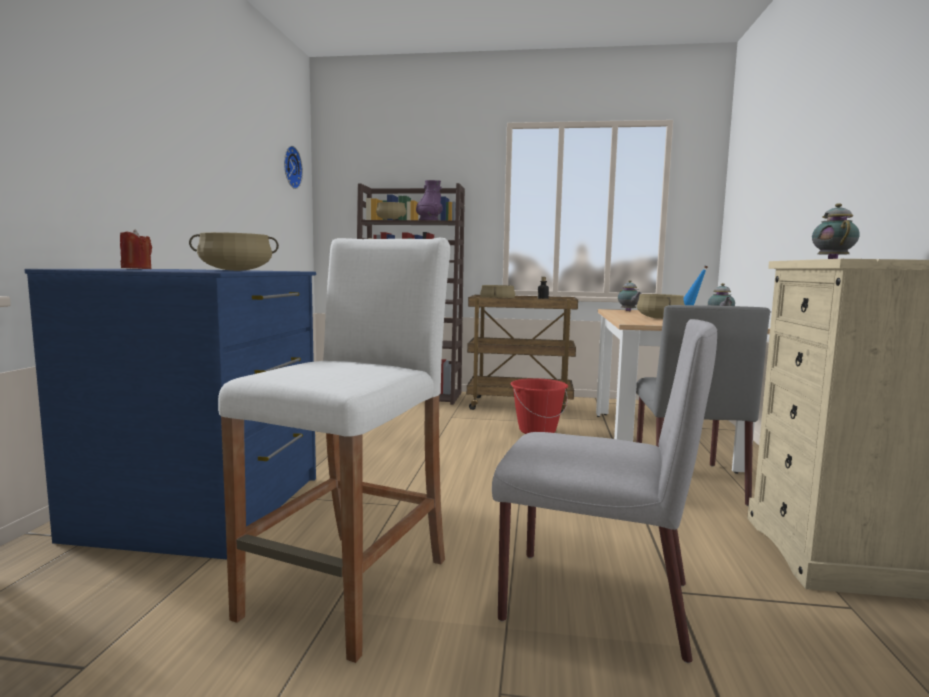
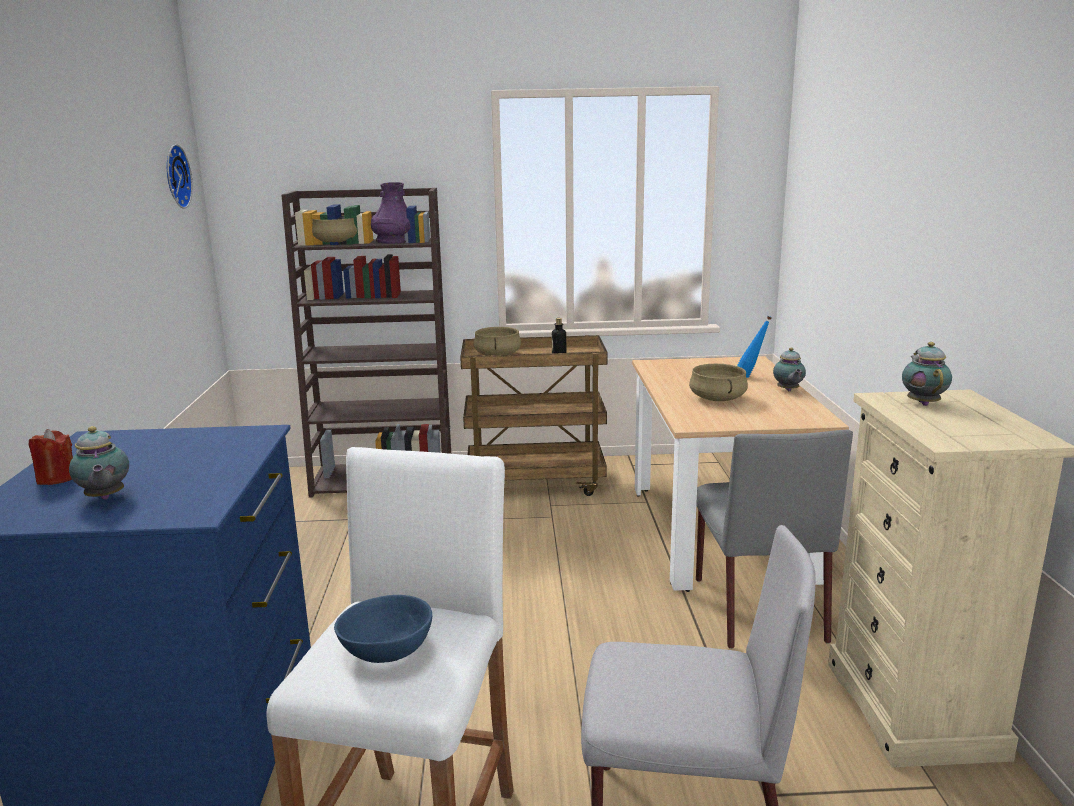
camera: 10 degrees left, 10 degrees up
(235, 270) = (209, 481): beige cooking pot -> none
(330, 368) = (388, 651): none -> blue bowl
(537, 431) = (568, 535): red bucket -> none
(628, 311) = (673, 367): teapot -> teapot (104, 498)

